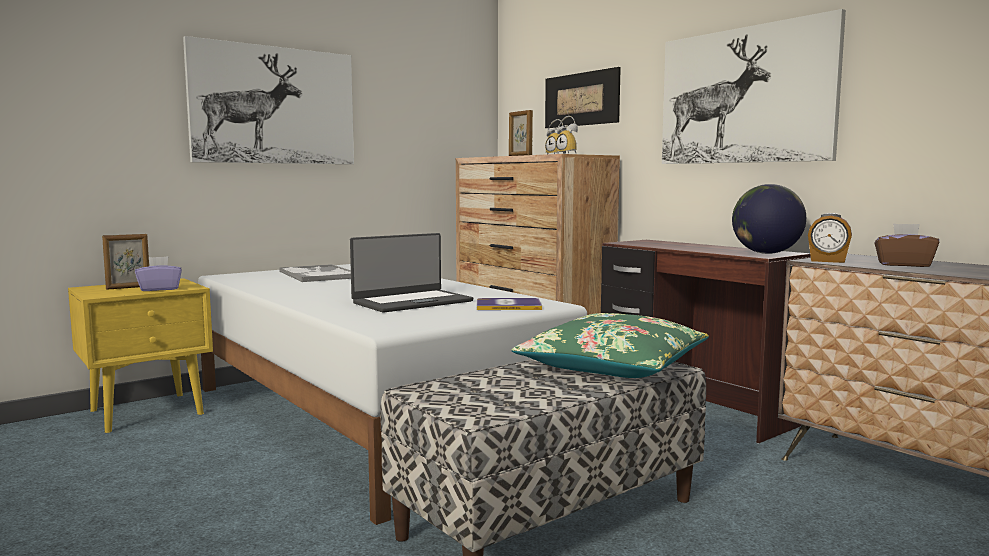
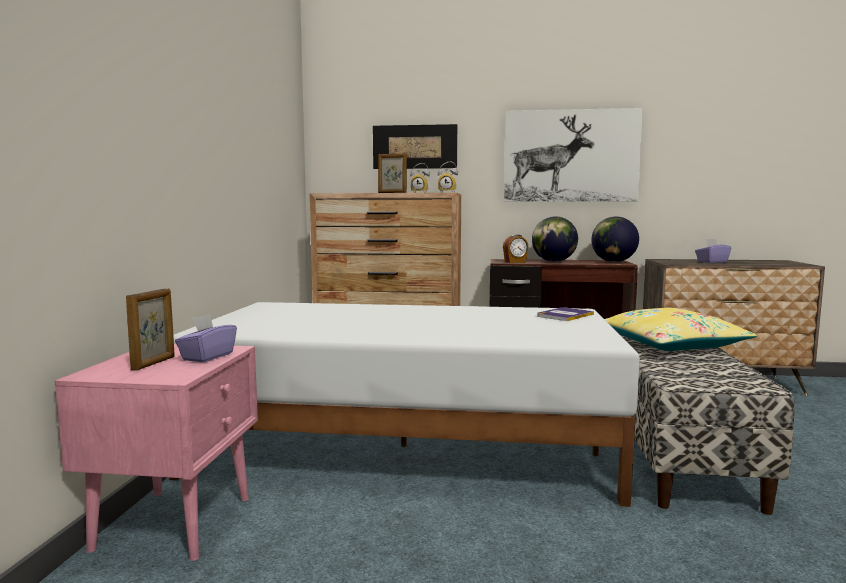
camera: 45 degrees left, 0 degrees up
(149, 412) = (176, 521): yellow nightstand -> pink nightstand
(274, 105) = (200, 128): picture -> none
(318, 275) = (292, 317): tray -> none
(412, 302) = (502, 323): laptop -> none
(612, 366) = (670, 344): green pillow -> yellow pillow
(689, 247) = (553, 261): none -> globe
(828, 261) = (679, 263): alarm clock -> alarm clock (515, 262)
(903, 265) = (711, 262): brown tissue box -> purple tissue box

